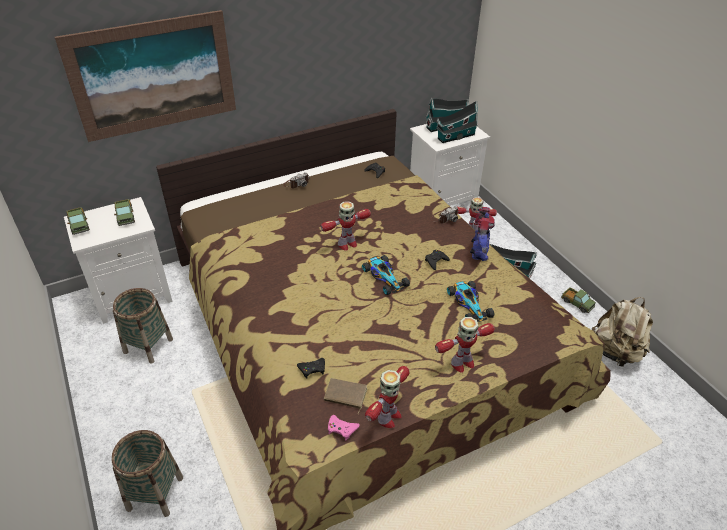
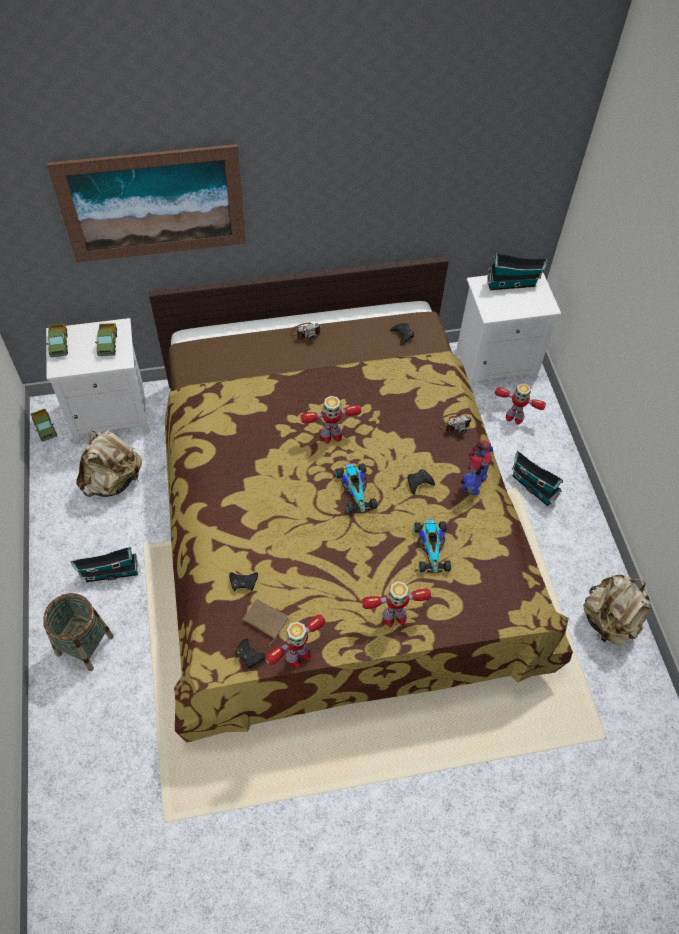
camera: 15 degrees right, 15 degrees up
(148, 345) = (113, 480): basket -> beige backpack
(342, 429) = (249, 655): pink game controller -> black game controller
(454, 137) = (516, 304): toy house -> toy house (109, 573)
(577, 303) = (594, 548): toy truck -> toy truck (45, 428)

